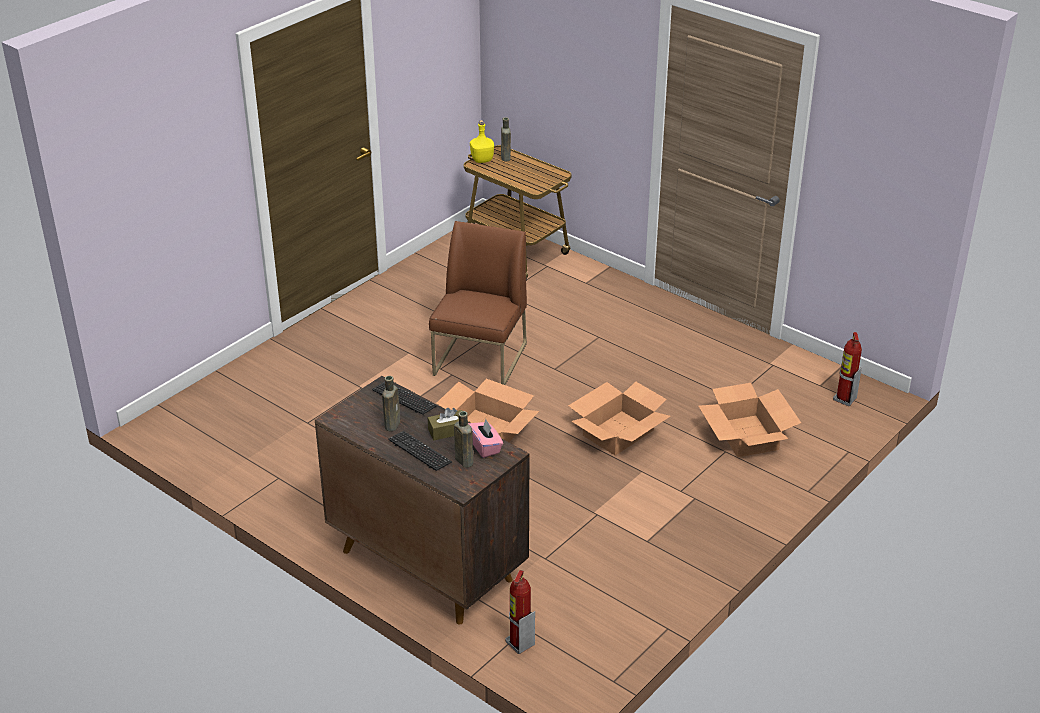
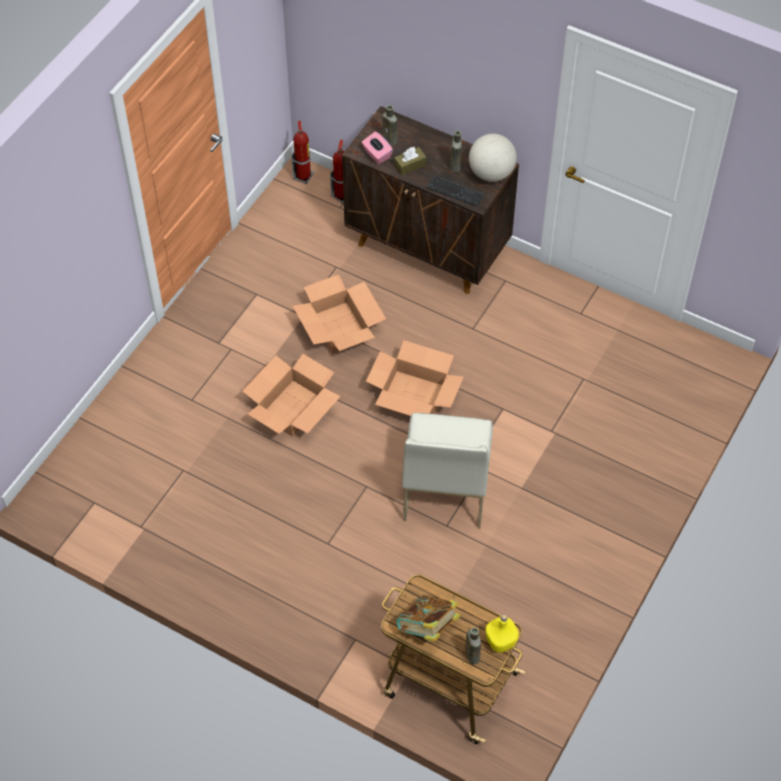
camera: 170 degrees right, 20 degrees up
(352, 412) = (491, 173): none -> globe
(419, 452) = (425, 144): keyboard -> none
(480, 360) = (444, 488): brown chair -> white chair
(535, 171) = (427, 627): none -> book
(747, 436) = (171, 421): cardboard box -> cardboard box (339, 327)
(844, 399) = (72, 485): fire extinguisher -> fire extinguisher (303, 176)

